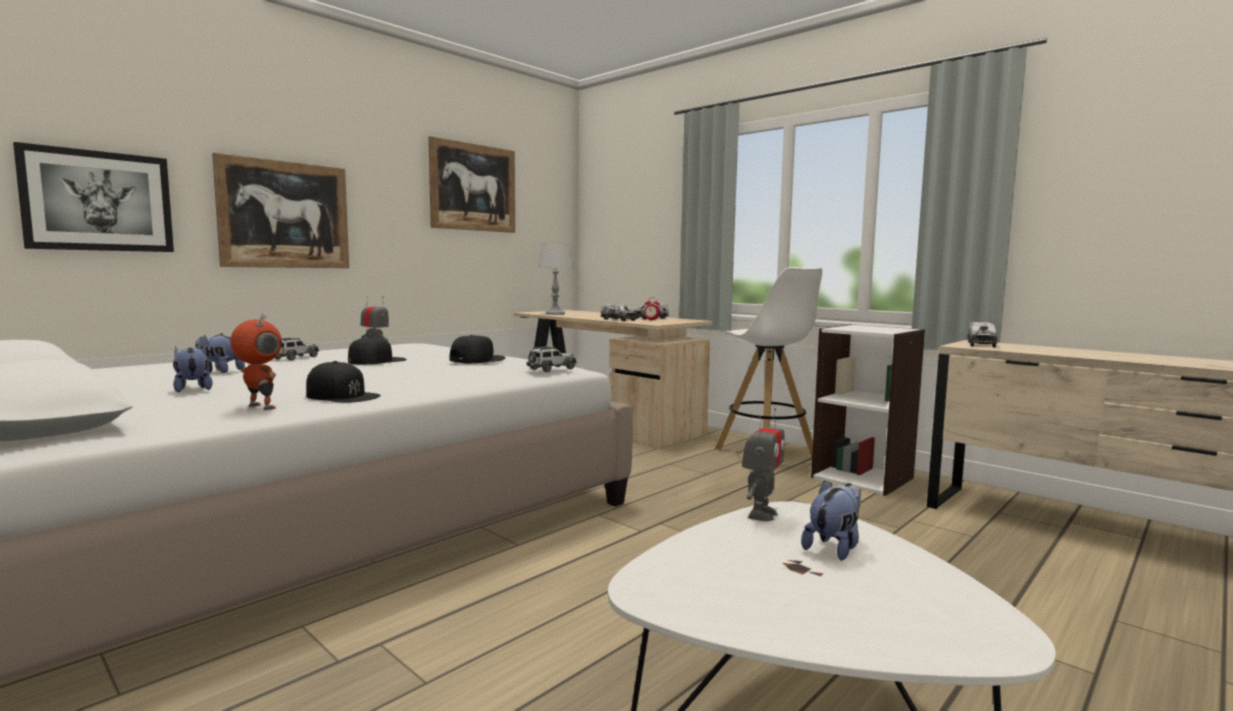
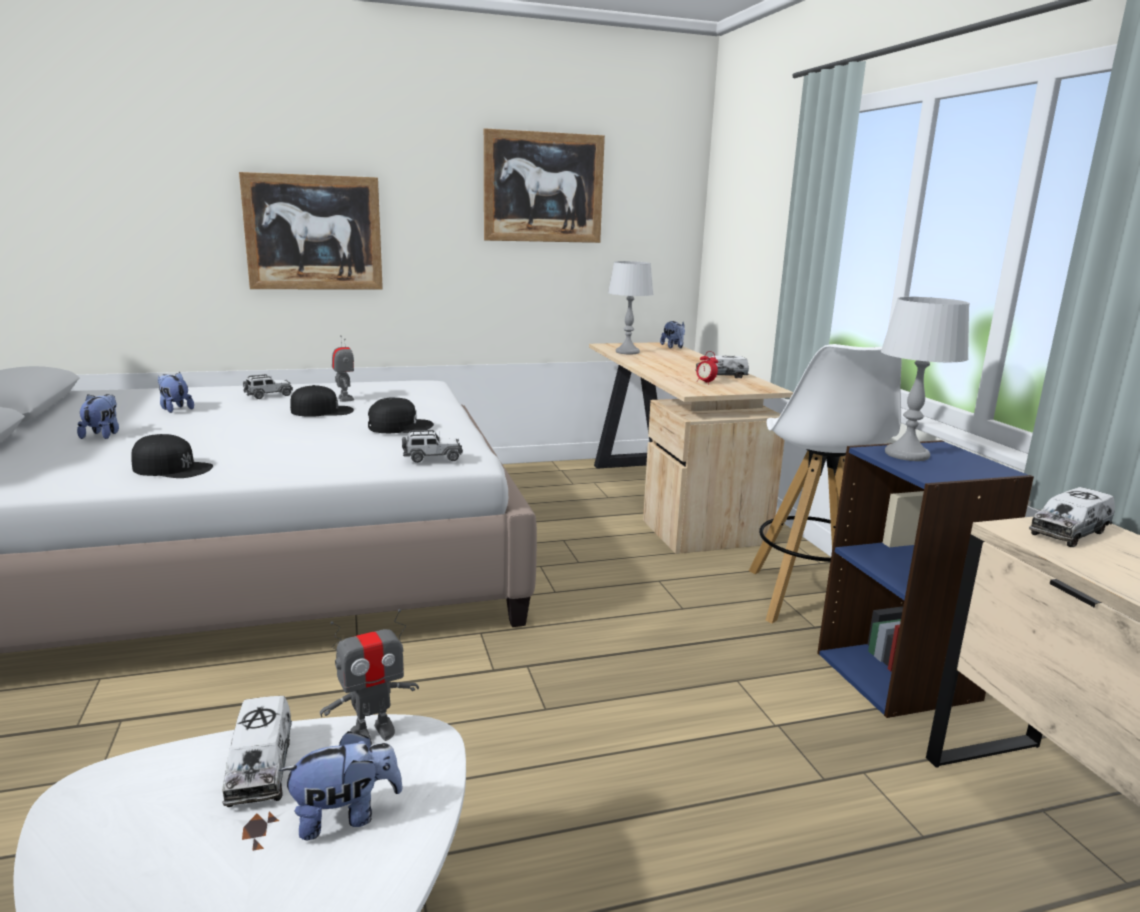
camera: 30 degrees right, 10 degrees up
(98, 201) = (141, 228): picture -> none
(259, 407) = (85, 473): toy robot -> none
(342, 396) = (172, 468): black cap -> black cap turned 45 degrees counterclockwise
(577, 311) = (673, 347): none -> plush toy
(618, 320) = (667, 375): toy truck -> toy truck (261, 768)
(854, 328) = (906, 454): none -> grey table lamp
(863, 477) = (898, 675): white bookcase -> blue bookcase

